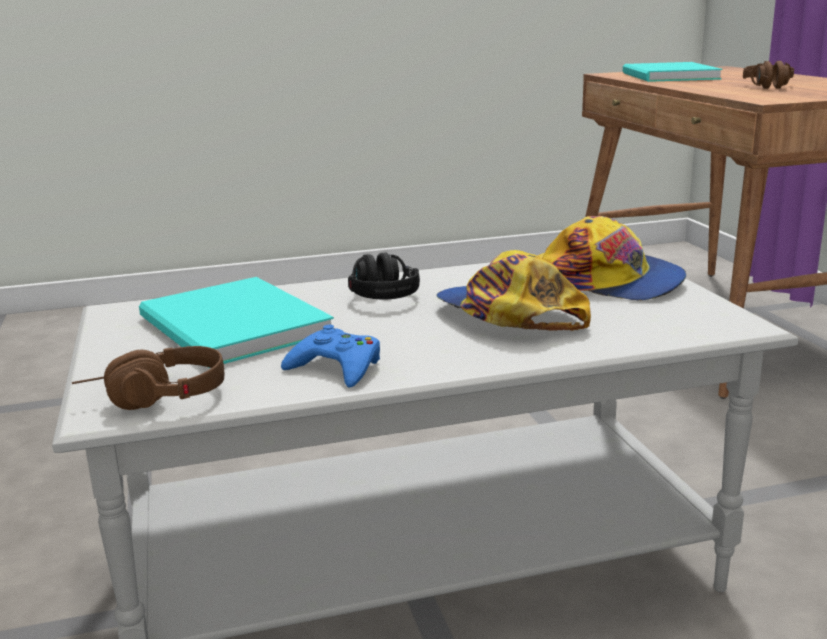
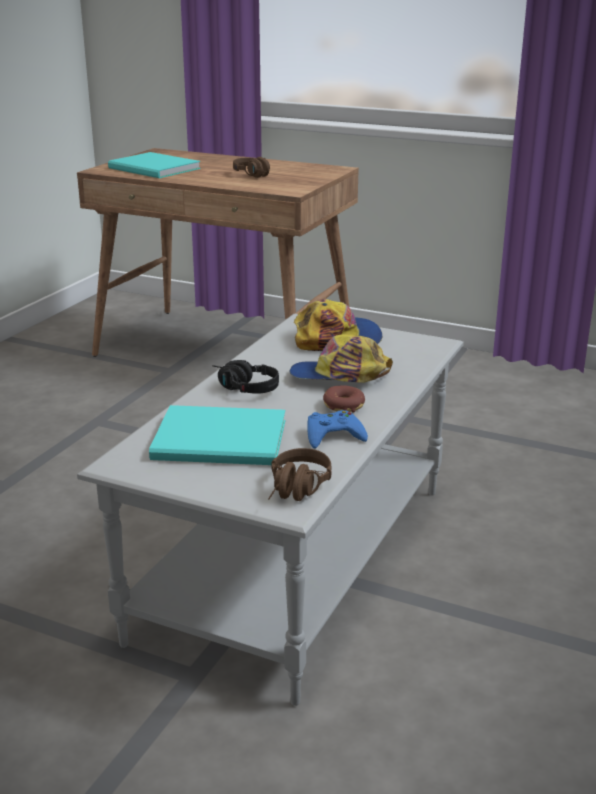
camera: 50 degrees left, 5 degrees up
(431, 344) = (343, 405): none -> donut

